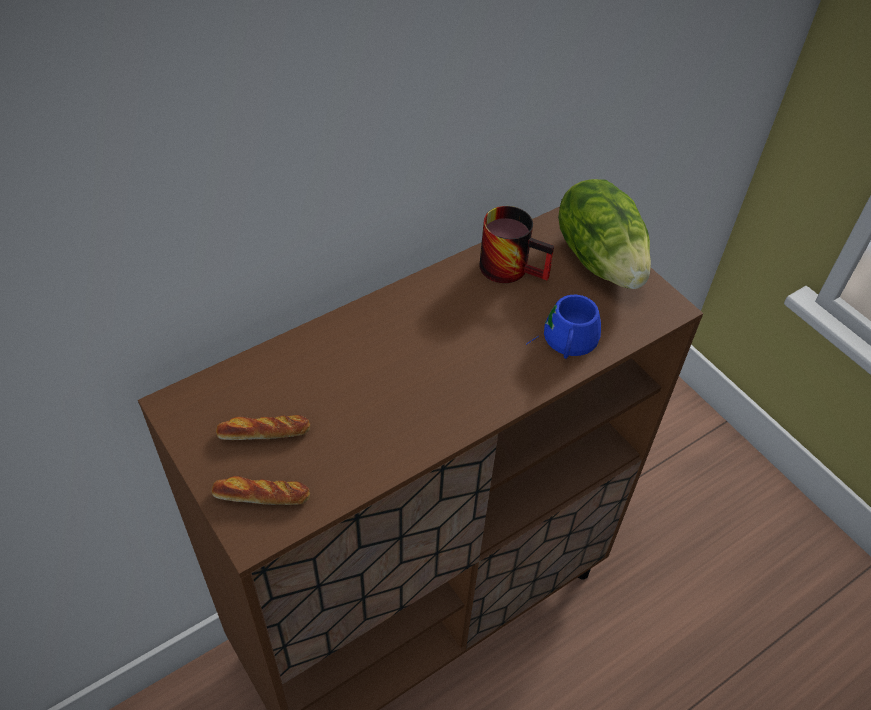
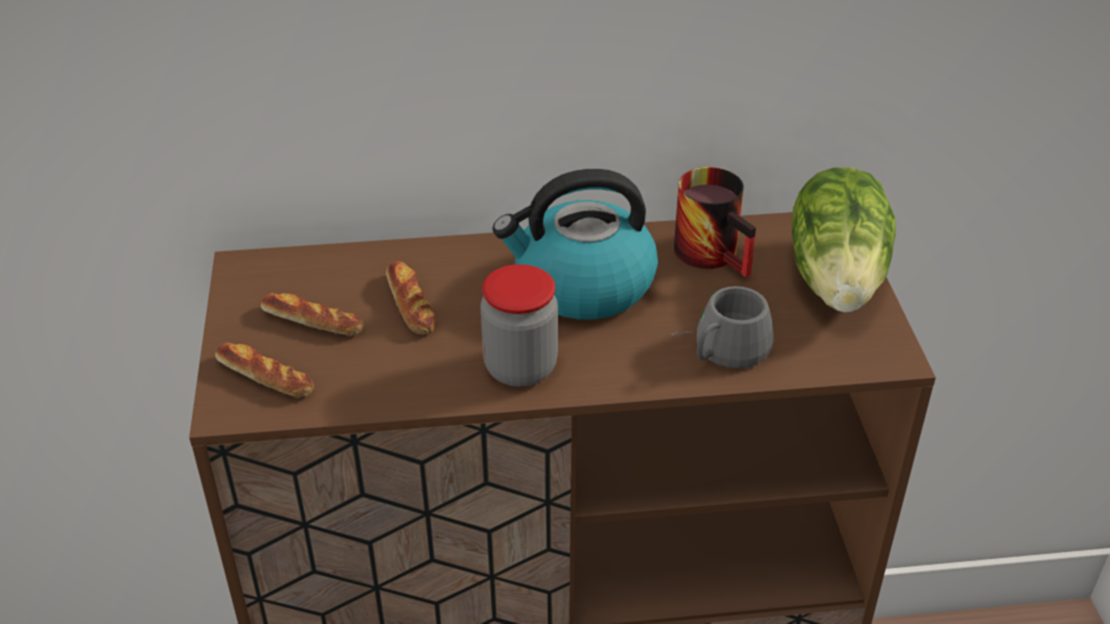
camera: 30 degrees right, 10 degrees down
(328, 388) = (410, 304): none -> bread
(440, 326) = (582, 285): none -> kettle
(444, 411) = (520, 368): none -> jar
(563, 341) = (719, 347): blue mug -> grey mug

